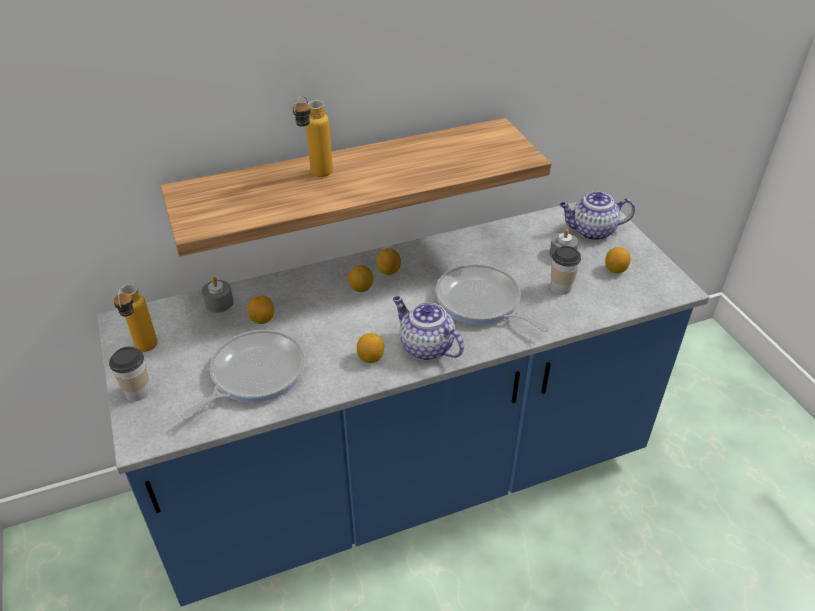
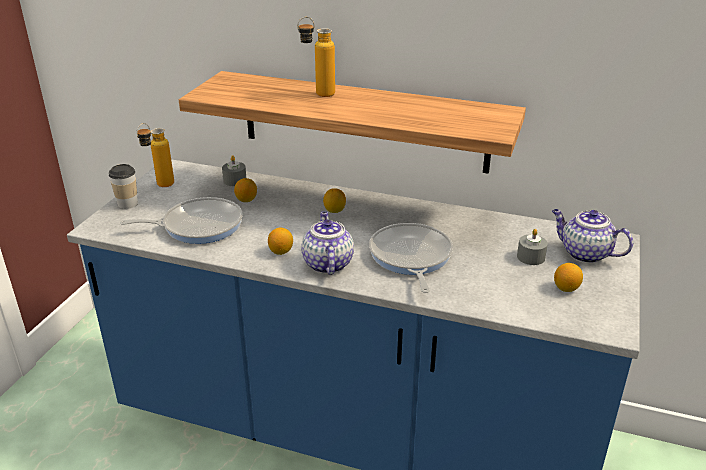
camera: 40 degrees right, 10 degrees down
(388, 271) = (369, 209): lemon -> none
(561, 287) = (493, 278): cup -> none

